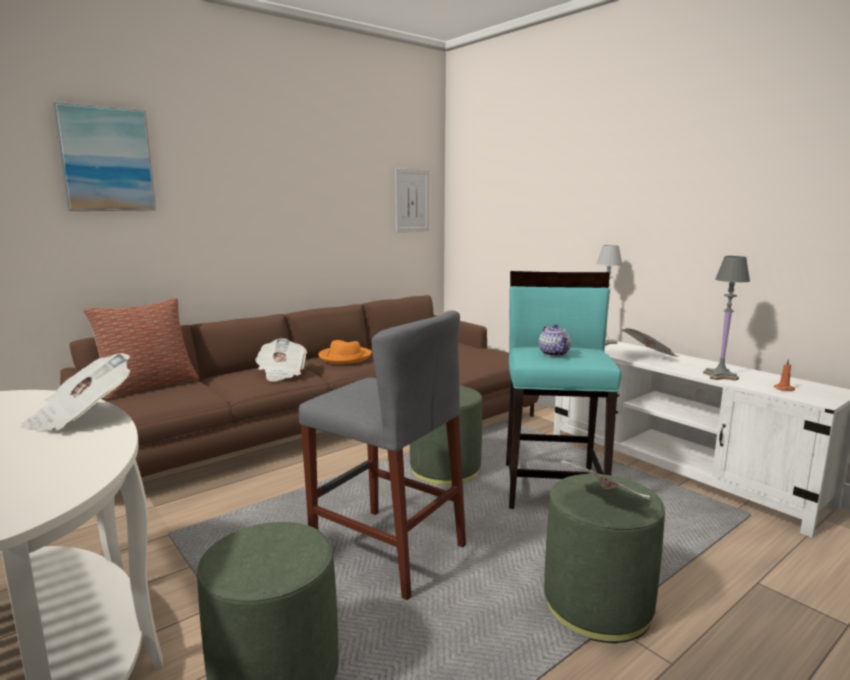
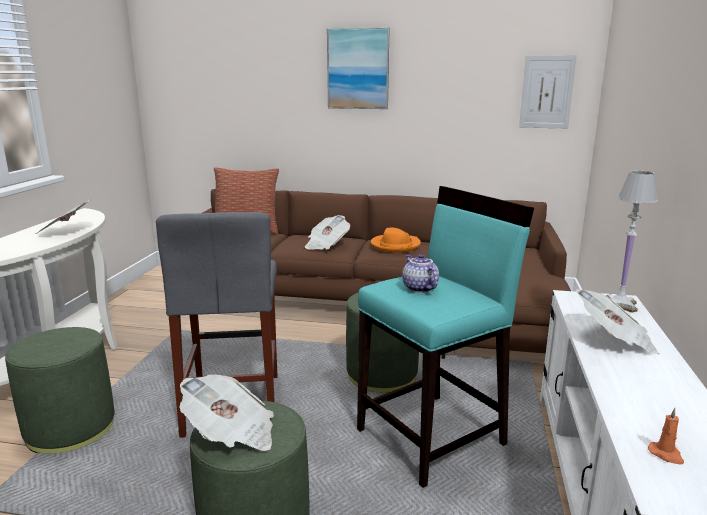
camera: 50 degrees right, 5 degrees up
(106, 159) = (250, 59): picture -> picture (358, 69)
(554, 354) = (419, 288): teapot -> teapot turned 120 degrees clockwise
(720, 376) = (628, 397): grey table lamp -> none

